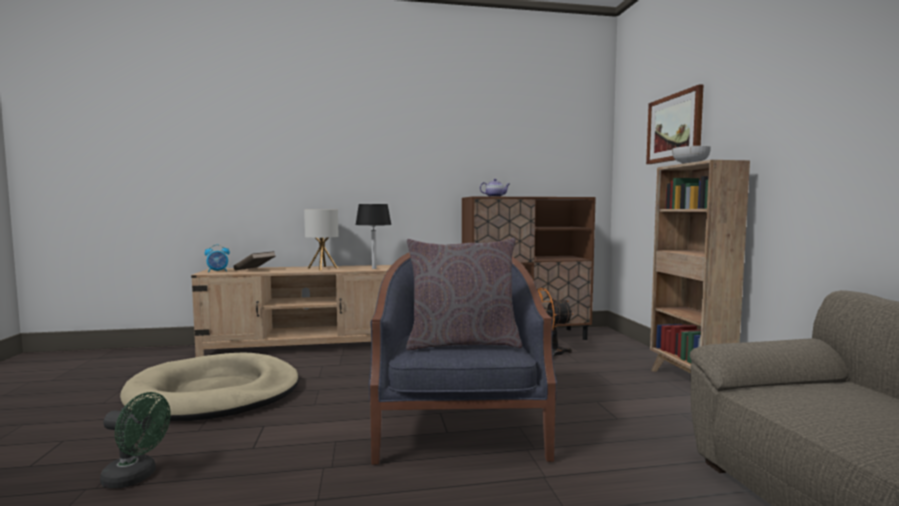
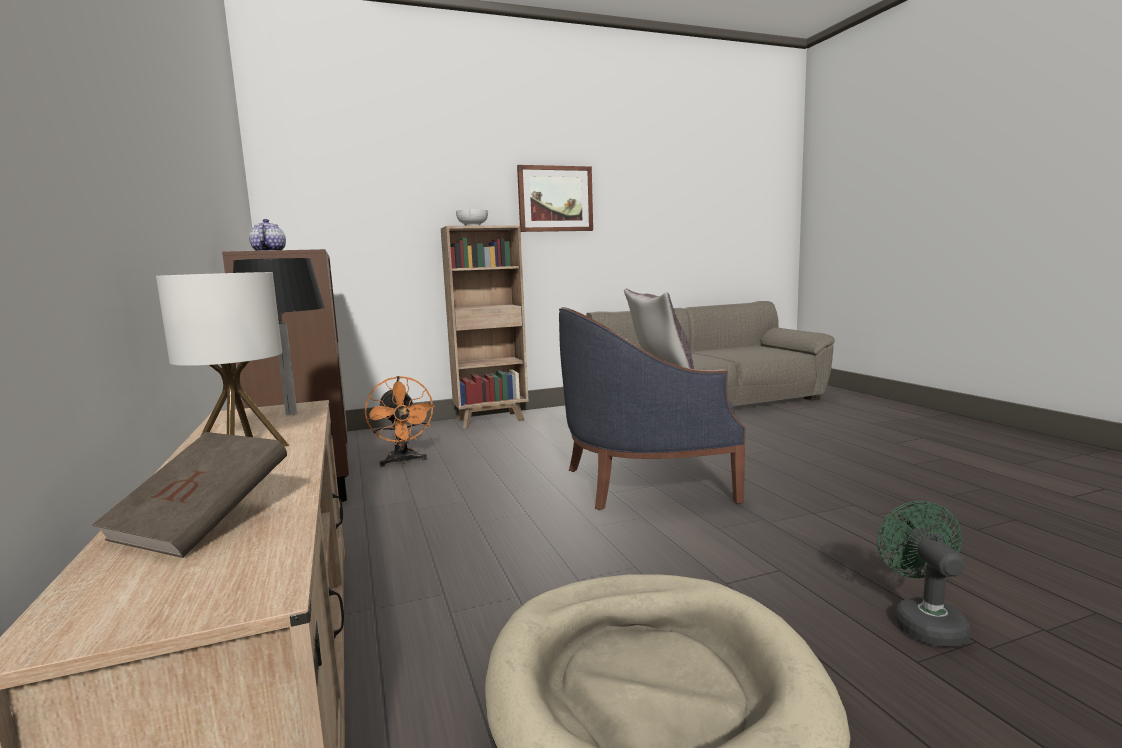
camera: 100 degrees left, 5 degrees up
(218, 271) = (210, 581): alarm clock -> none
(674, 127) = (394, 182): picture -> picture (555, 199)

